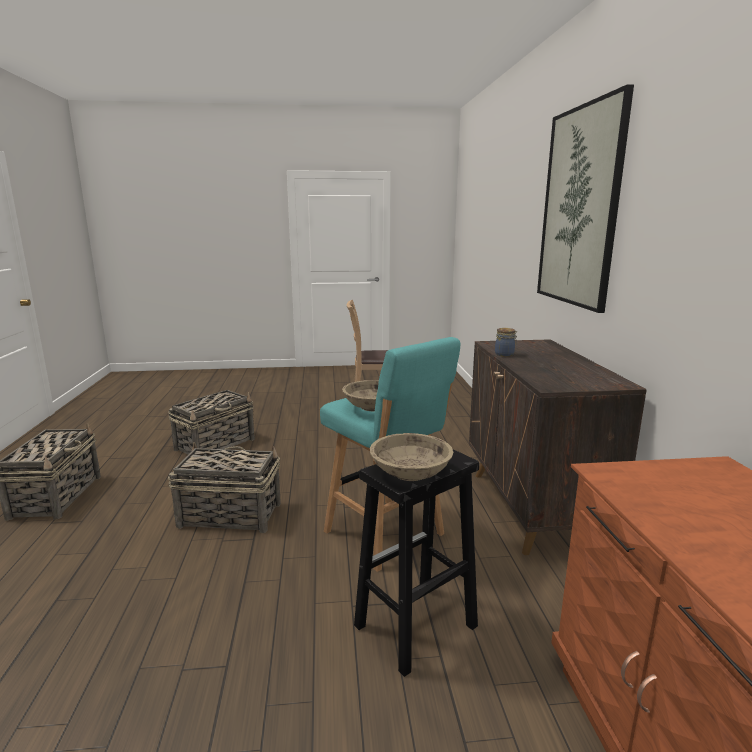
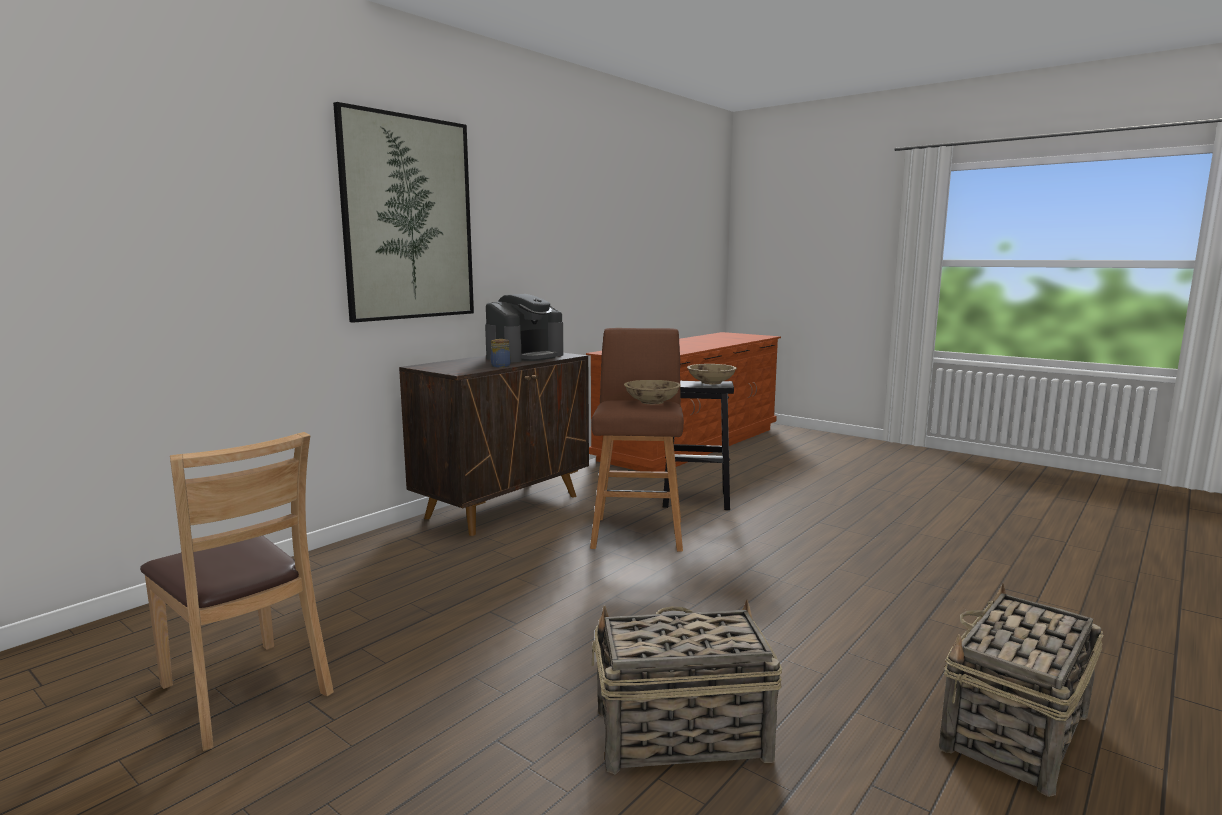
camera: 135 degrees left, 5 degrees down
(229, 515) = (756, 597): basket -> none
(386, 535) = (638, 532): turquoise stool -> brown stool
(563, 371) = (525, 356): none -> coffee machine

